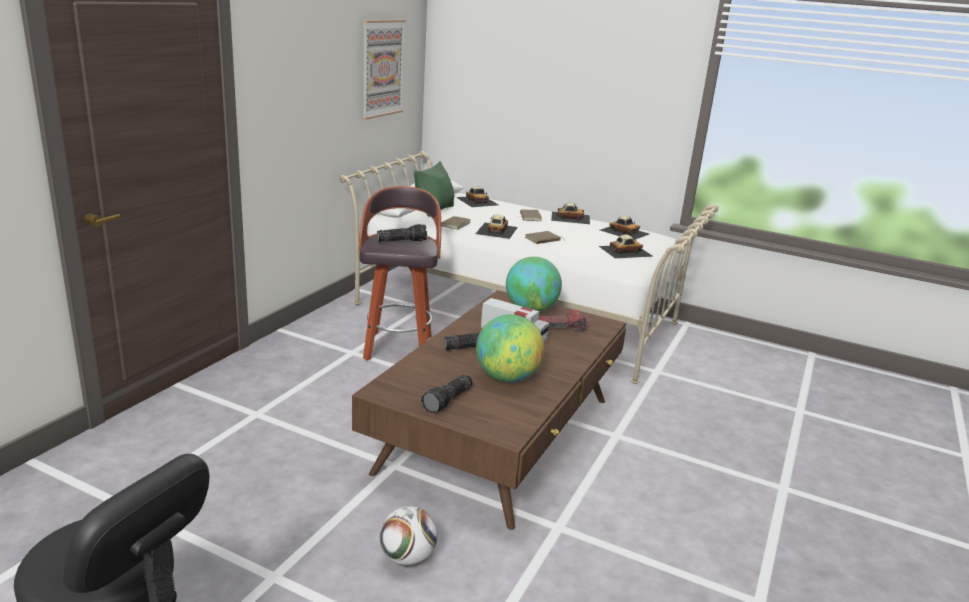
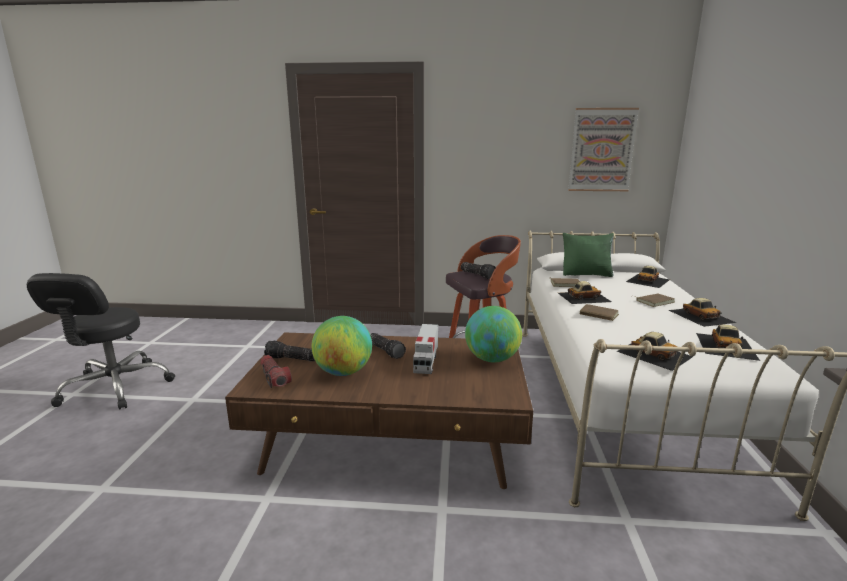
camera: 70 degrees right, 5 degrees down
(407, 558) = (214, 436): football -> none
(559, 328) = (467, 378): flashlight -> flashlight (274, 377)

